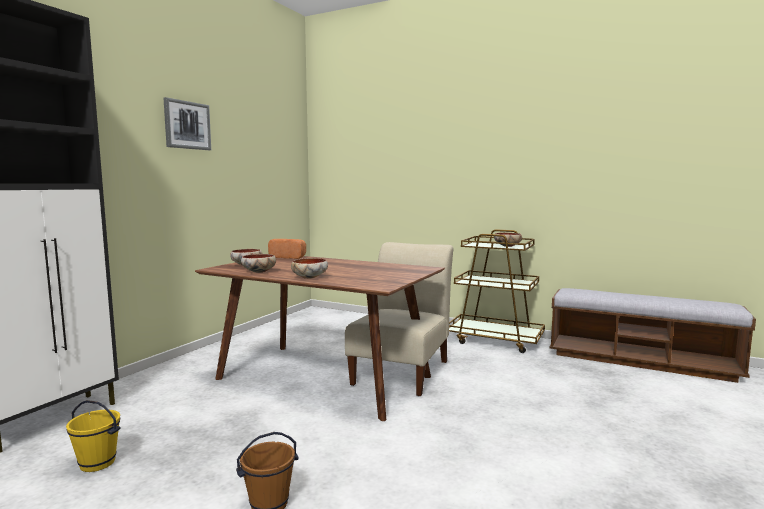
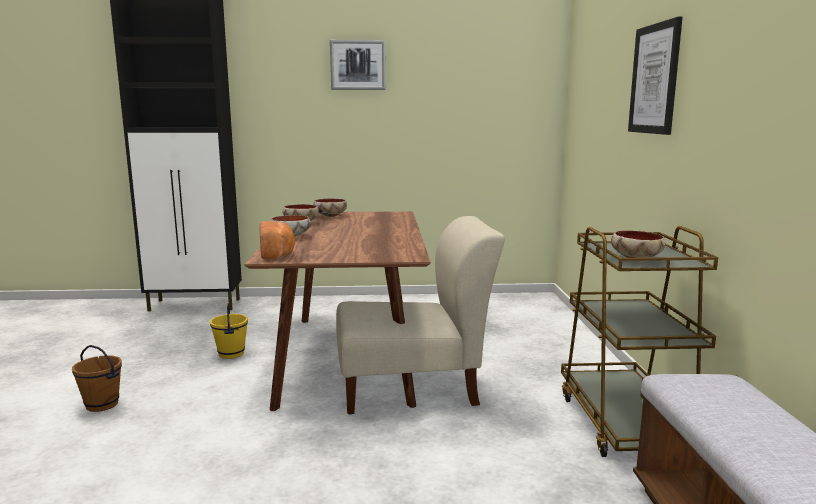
camera: 60 degrees right, 5 degrees up
(97, 463) = (143, 337): yellow bucket -> yellow bucket (230, 354)
(289, 257) = (396, 216): bread -> bread (278, 253)
(444, 153) = (654, 79): none -> picture

